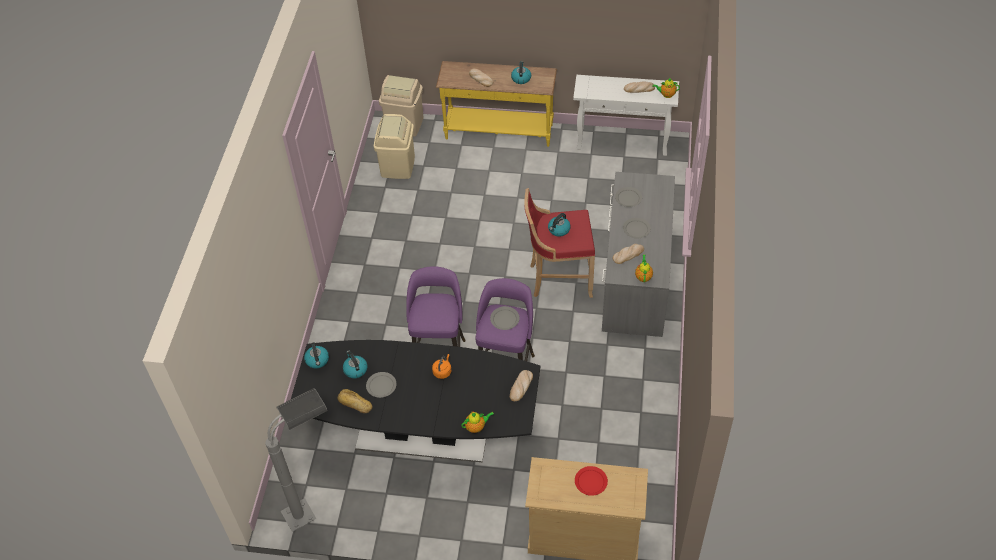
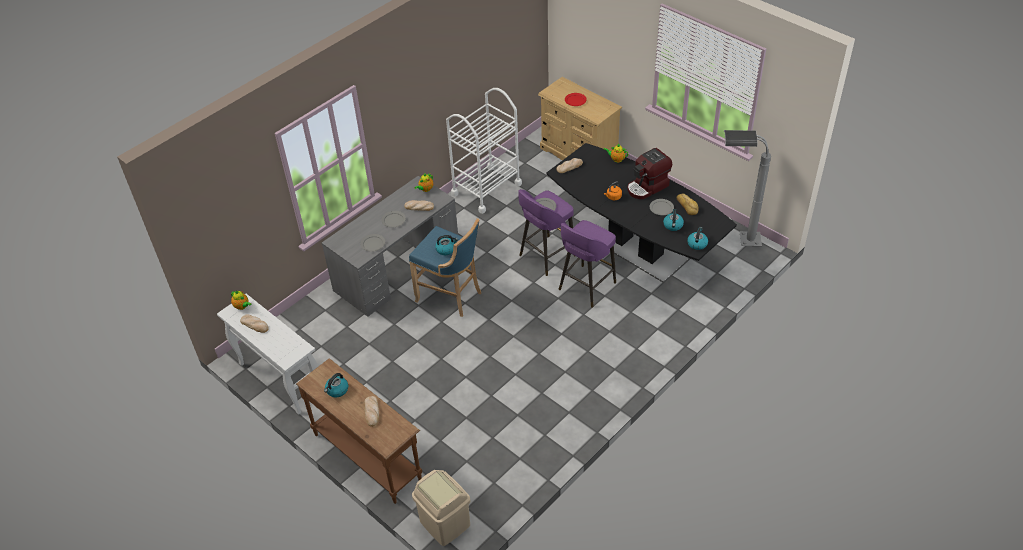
camera: 145 degrees left, 5 degrees down
(397, 166) = (491, 475): beige trash can -> none
(414, 406) = (647, 187): none -> coffee machine
(498, 132) = (368, 456): yellow console table -> brown console table
(558, 278) = (451, 296): red stool -> blue stool
(643, 417) = (486, 189): none -> white cart

